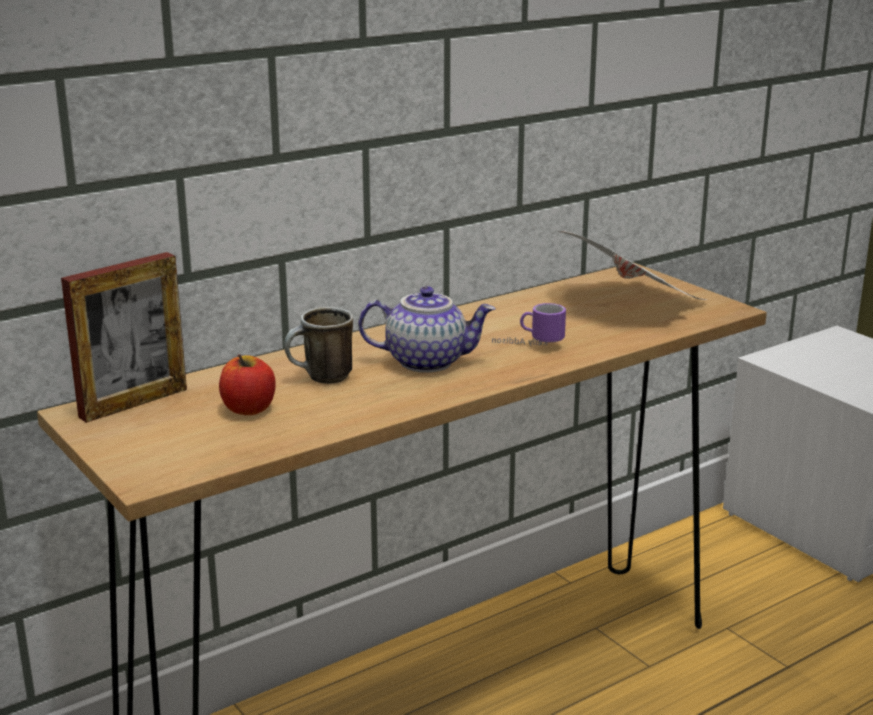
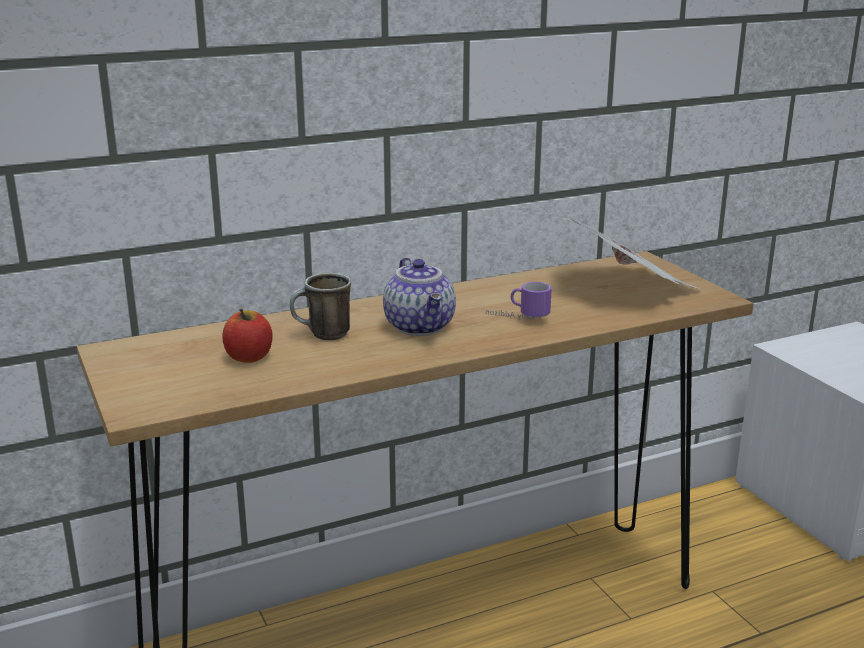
camera: 10 degrees right, 0 degrees up
(134, 403) = (157, 345): picture frame -> none
(427, 361) = (421, 327): teapot -> teapot turned 60 degrees clockwise

